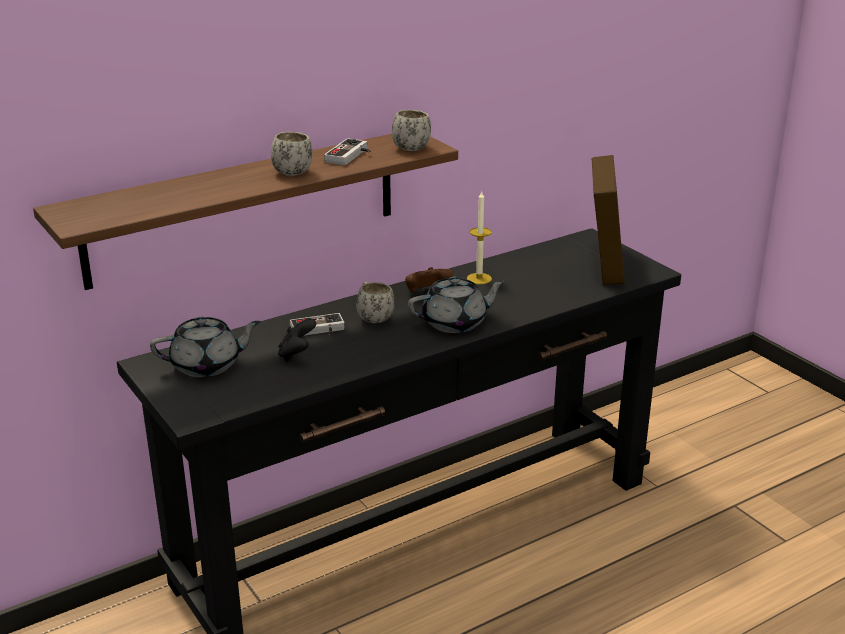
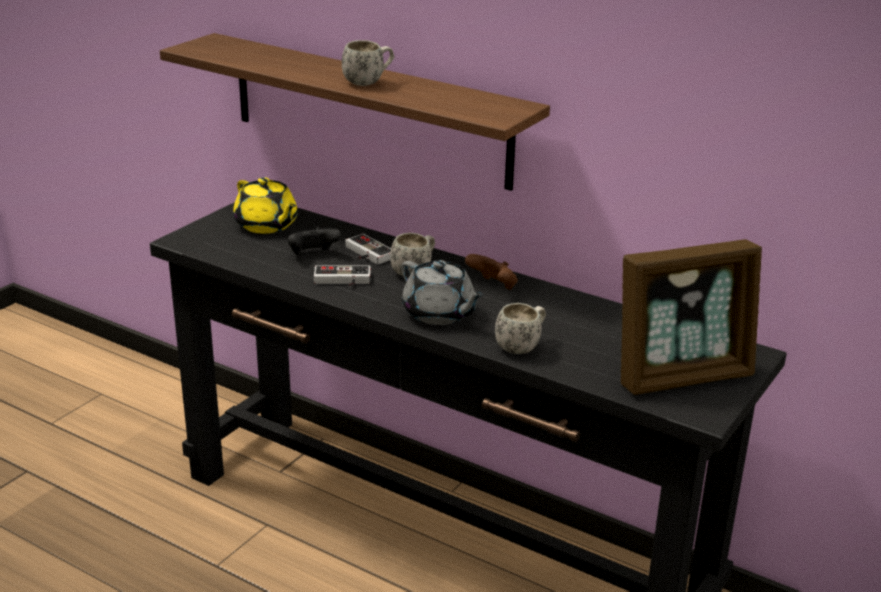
camera: 65 degrees right, 0 degrees up
(207, 365) = (266, 225): grey teapot -> yellow teapot
(351, 156) = (432, 94): game controller -> game controller (342, 281)
(409, 146) = (487, 110): white mug -> white mug (522, 346)
(479, 278) = (556, 307): candle -> none

